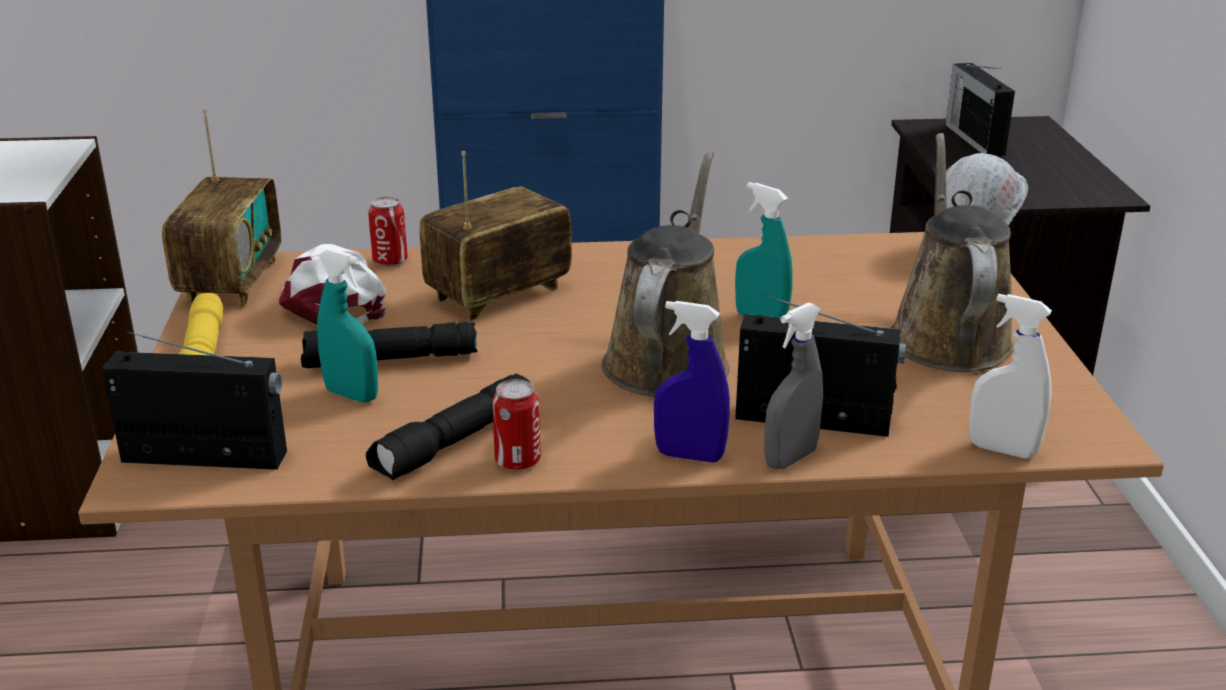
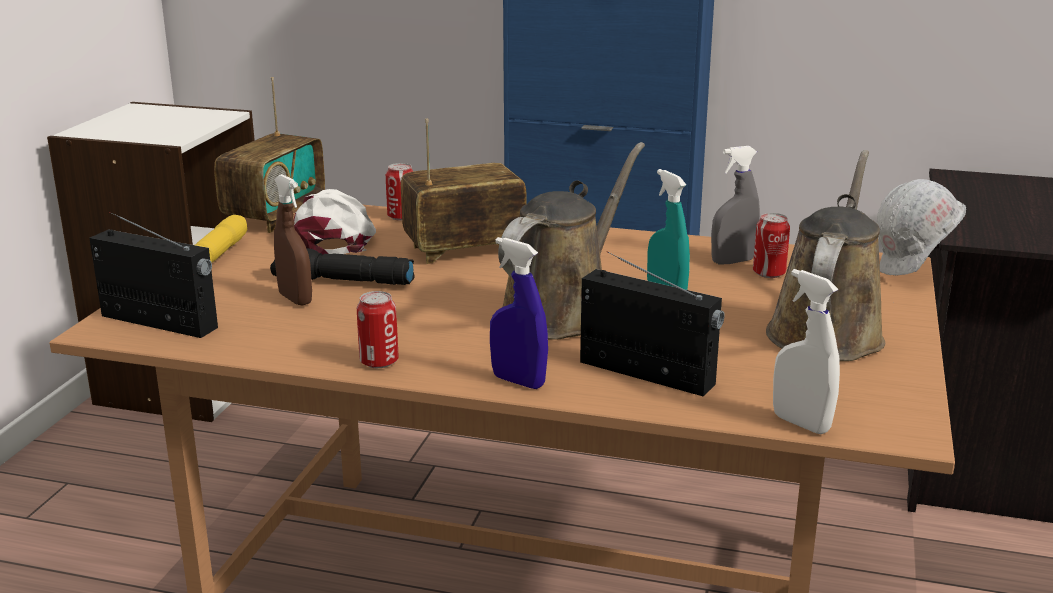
camera: 20 degrees right, 5 degrees down
(351, 395) = (295, 299): turquoise spray bottle -> brown spray bottle
(455, 443) = (342, 342): black flashlight -> none
(790, 458) = (601, 397): grey spray bottle -> grey spray bottle (732, 261)
(841, 274) = (769, 273): none -> can
(974, 139) = (998, 190): radio -> none

